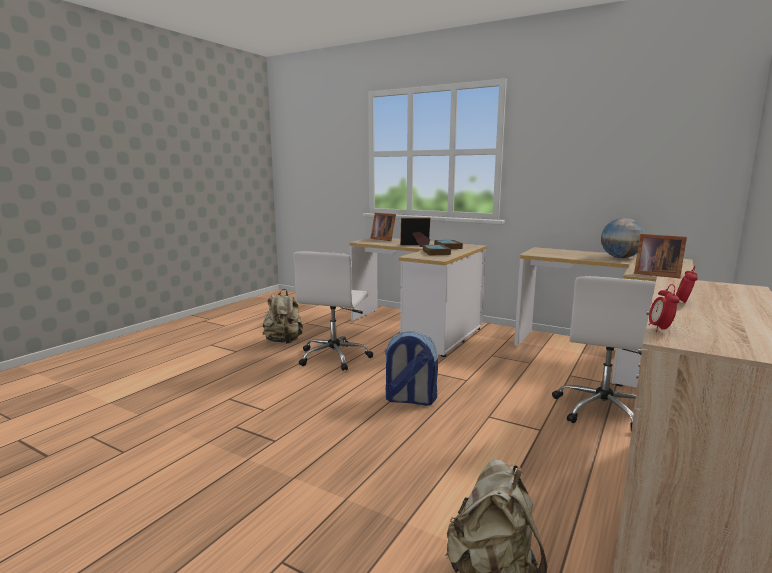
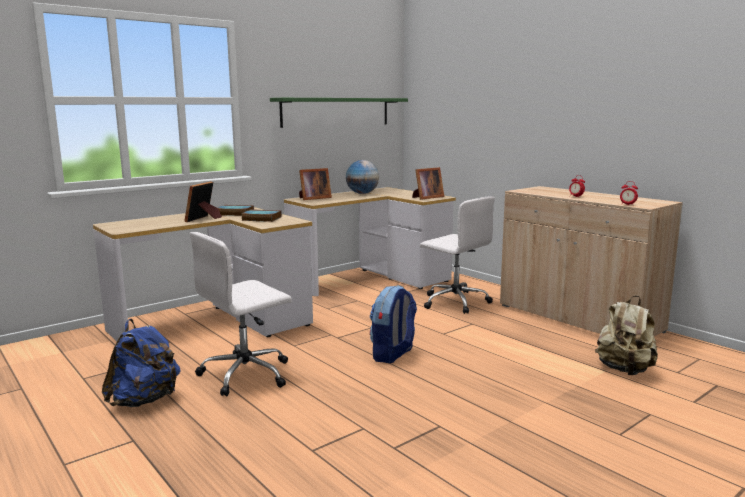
camera: 70 degrees left, 0 degrees up
(284, 342) = (144, 400): beige backpack -> blue backpack
(334, 357) = (247, 374): white office chair -> white office chair turned 105 degrees clockwise
(383, 239) = (125, 223): picture frame -> picture frame (313, 198)
(622, 161) = (336, 112): none -> green shelf

